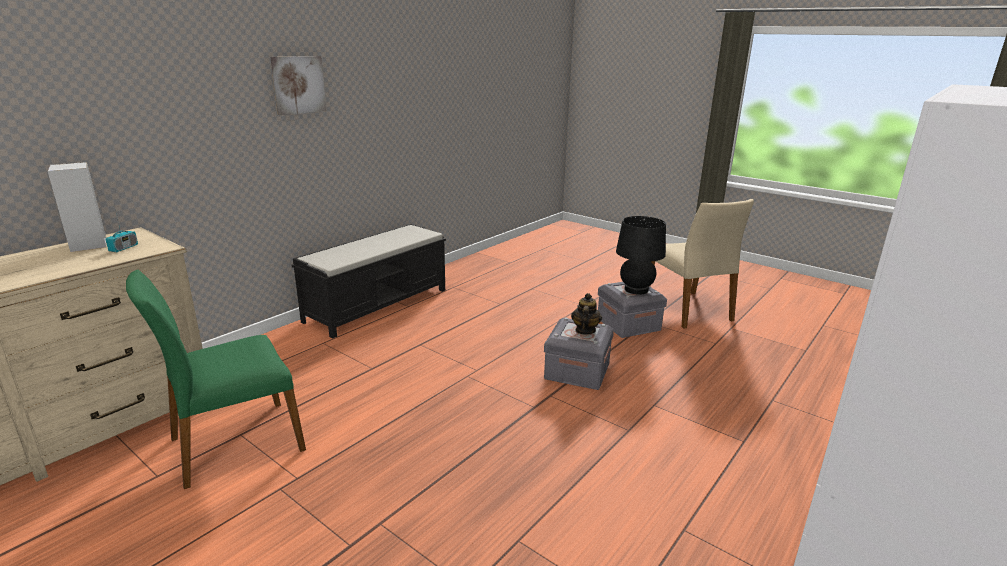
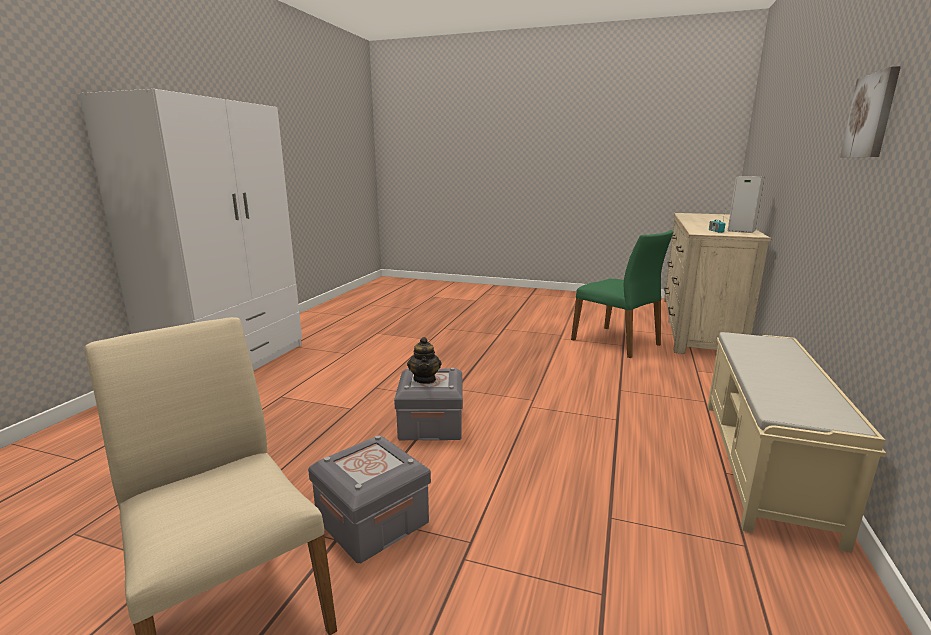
camera: 160 degrees right, 5 degrees down
(235, 443) = (617, 342): green chair -> green chair turned 105 degrees clockwise
(378, 305) = (764, 464): black bench -> beige bench
(636, 289) = (362, 459): black table lamp -> none

